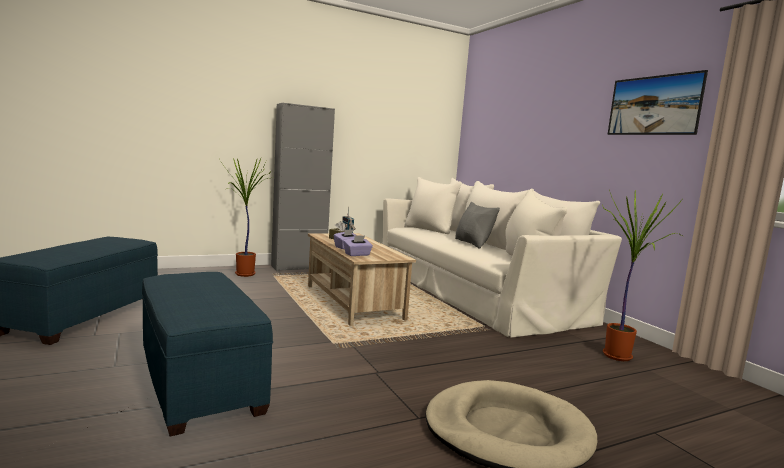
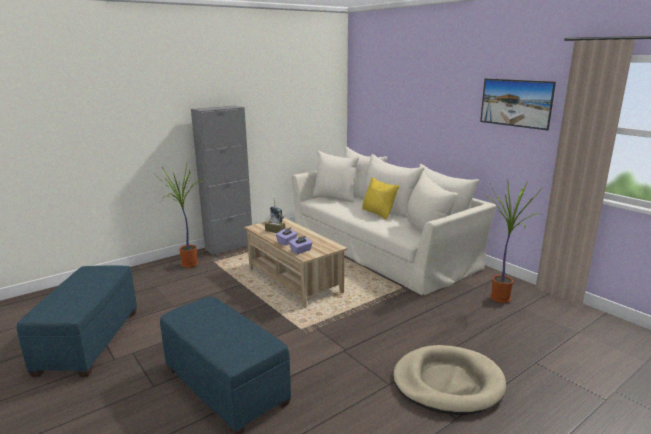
camera: 10 degrees left, 10 degrees up
(473, 244) = (378, 213): grey pillow -> yellow pillow

